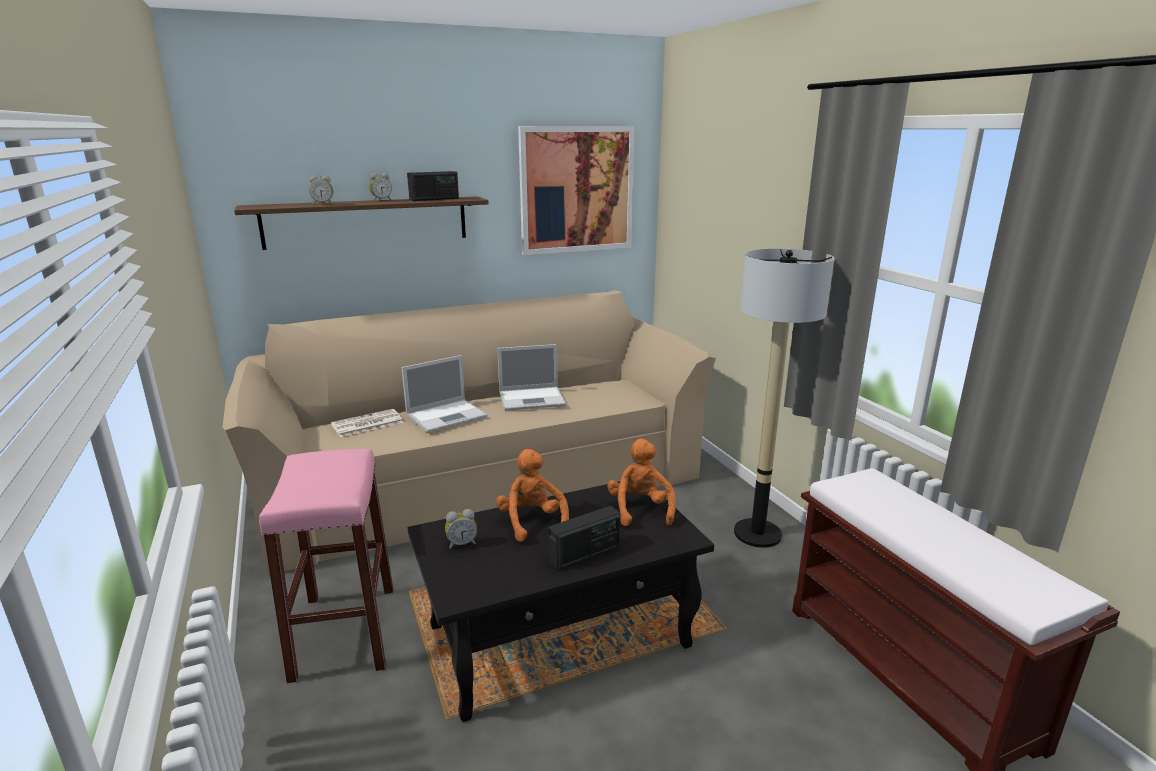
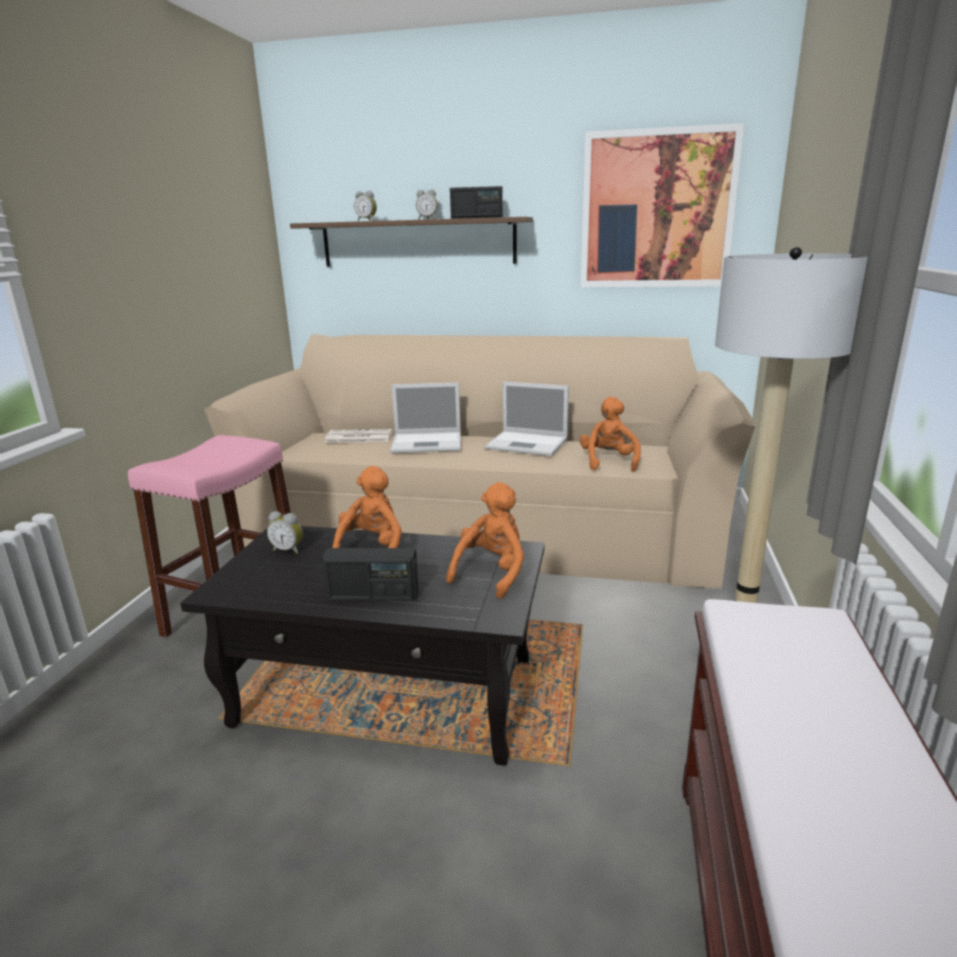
camera: 35 degrees right, 0 degrees up
(606, 401) = (608, 462): none -> orange plush toy

